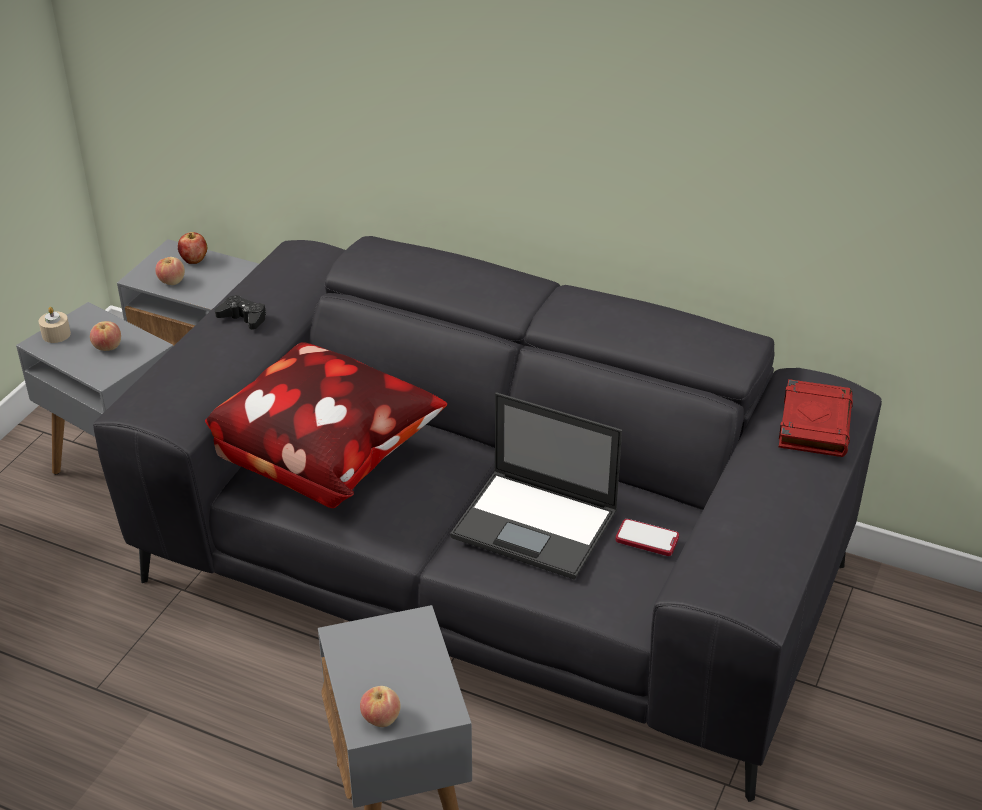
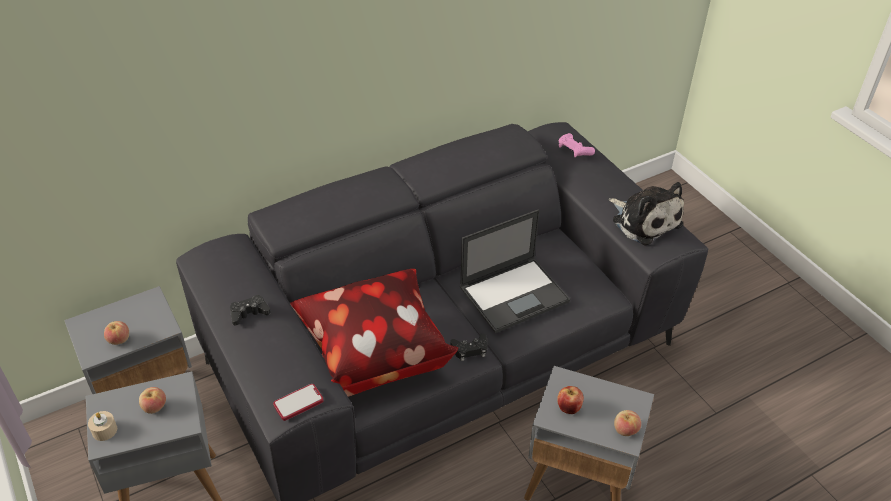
camera: 55 degrees left, 5 degrees up
(194, 260) = (109, 317): apple -> apple (569, 408)
(406, 531) = (470, 350): none -> black game controller
(647, 539) = (561, 260): phone -> phone (298, 403)
(748, 549) = (644, 221): none -> plush toy
(814, 423) = (574, 150): red book -> pink game controller

